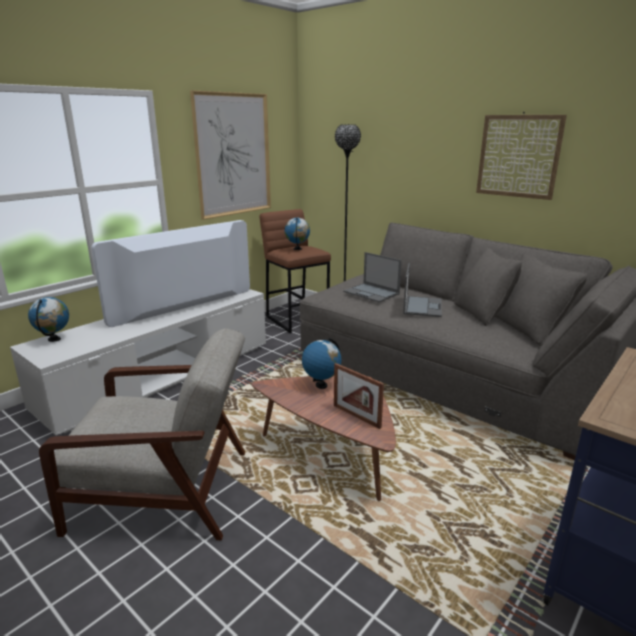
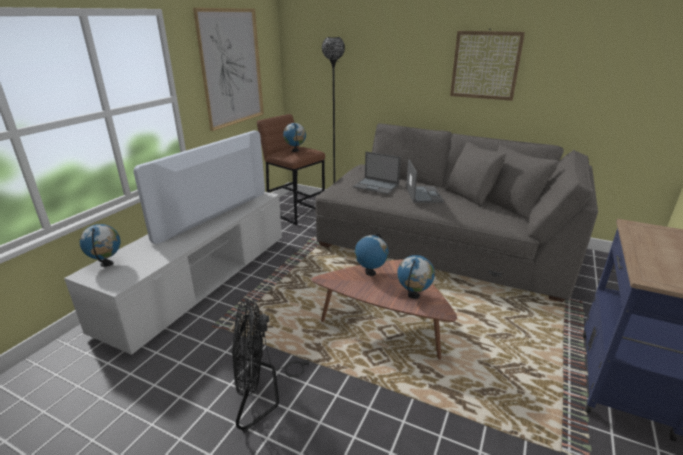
camera: 15 degrees left, 5 degrees up
(165, 490) = (262, 386): grey armchair -> black fan
(356, 416) = (413, 295): picture frame -> globe

